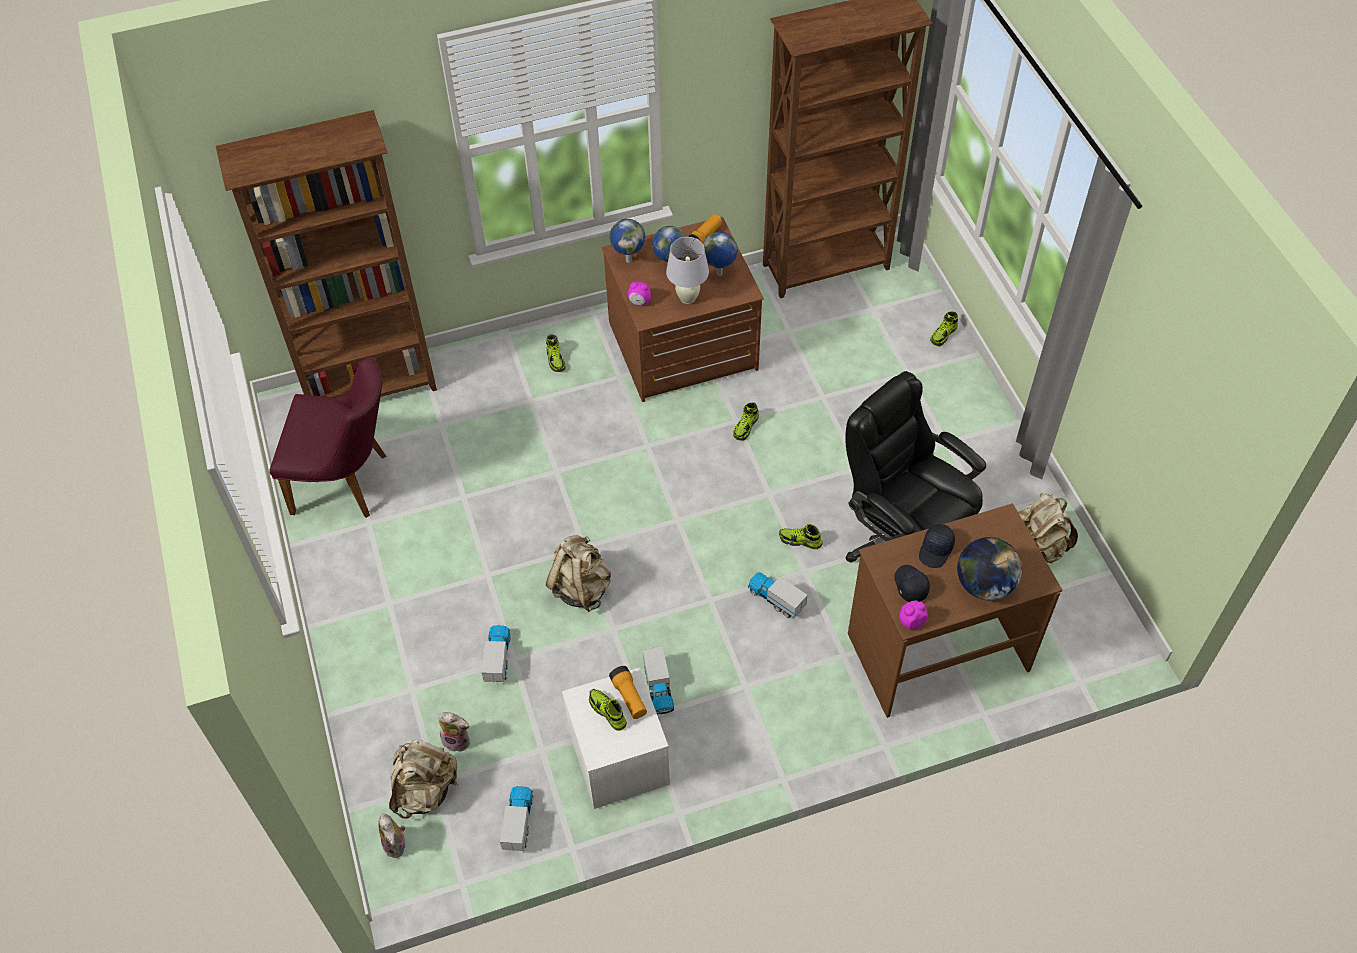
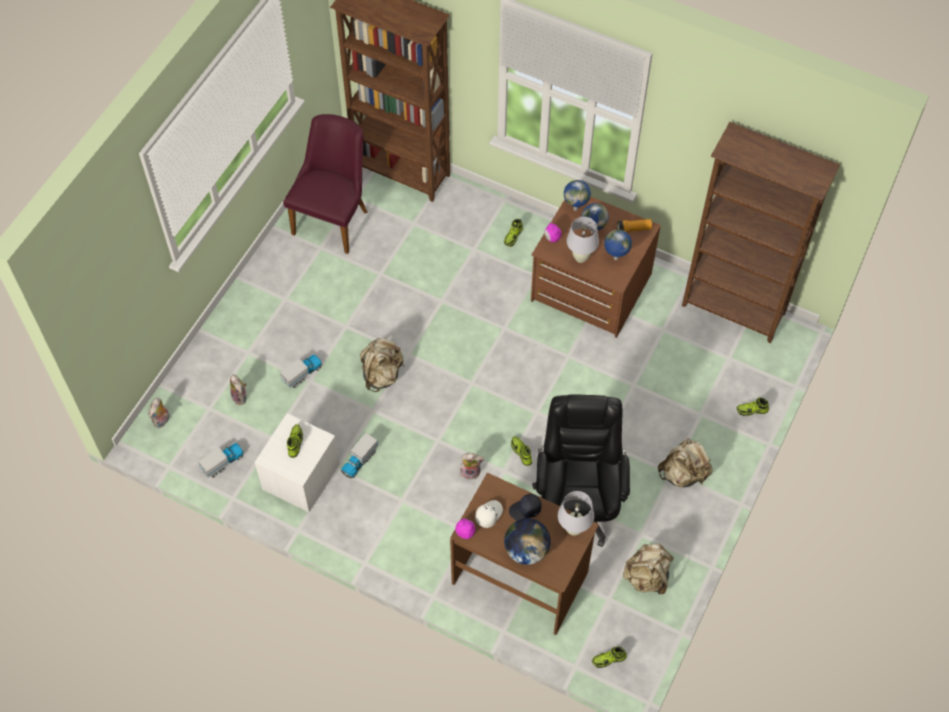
camera: 45 degrees right, 5 degrees up
(349, 483) = (334, 217): purple chair -> purple chair turned 120 degrees counterclockwise
(425, 790) = (201, 407): beige backpack -> beige backpack (683, 474)
(629, 697) = (313, 445): flashlight -> none
(746, 427) = (569, 364): shoe -> shoe (609, 659)
(776, 599) = (470, 471): toy truck -> plush toy
(910, 585) = (488, 514): black cap -> white cap
(998, 527) = (573, 529): none -> white table lamp

